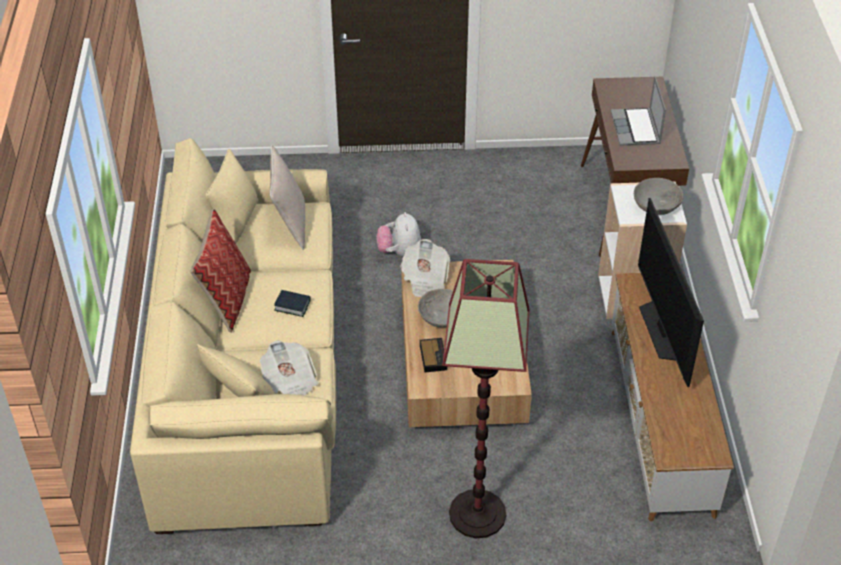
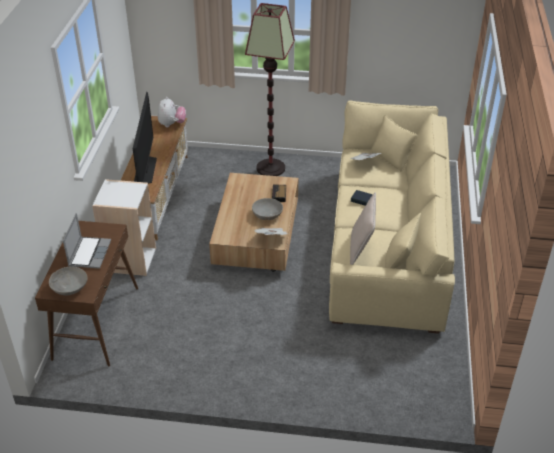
camera: 170 degrees left, 5 degrees down
(226, 299) = (403, 209): pillow -> none
(399, 252) = (278, 310): plush toy -> plush toy (172, 124)
(656, 205) = (115, 192): grey bowl -> grey bowl (69, 288)

